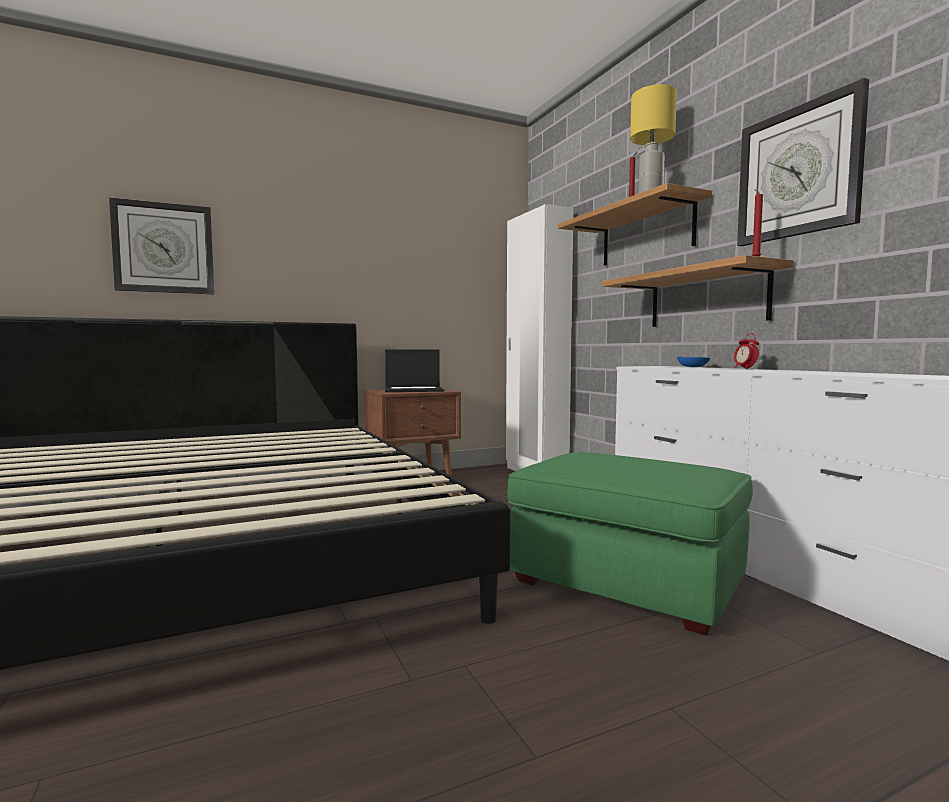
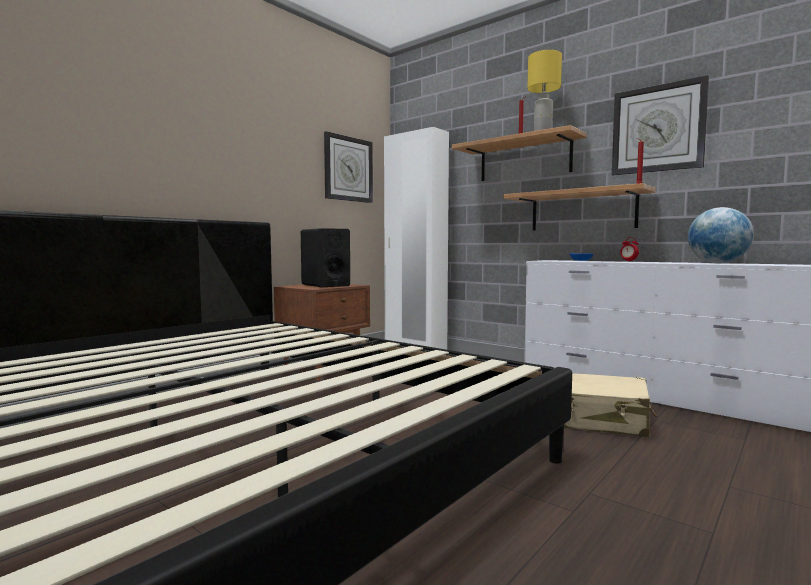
camera: 25 degrees left, 0 degrees up
(164, 248) = (75, 133): wall clock -> wall clock (348, 169)
(414, 390) = (325, 285): laptop -> black speaker
(627, 584) = (598, 420): green ottoman -> beige suitcase
(855, 373) = (717, 263): none -> globe

